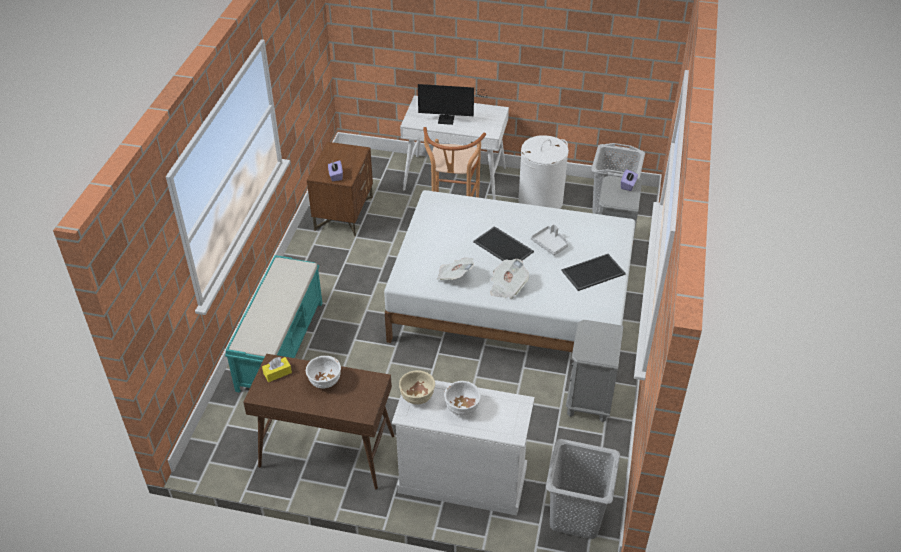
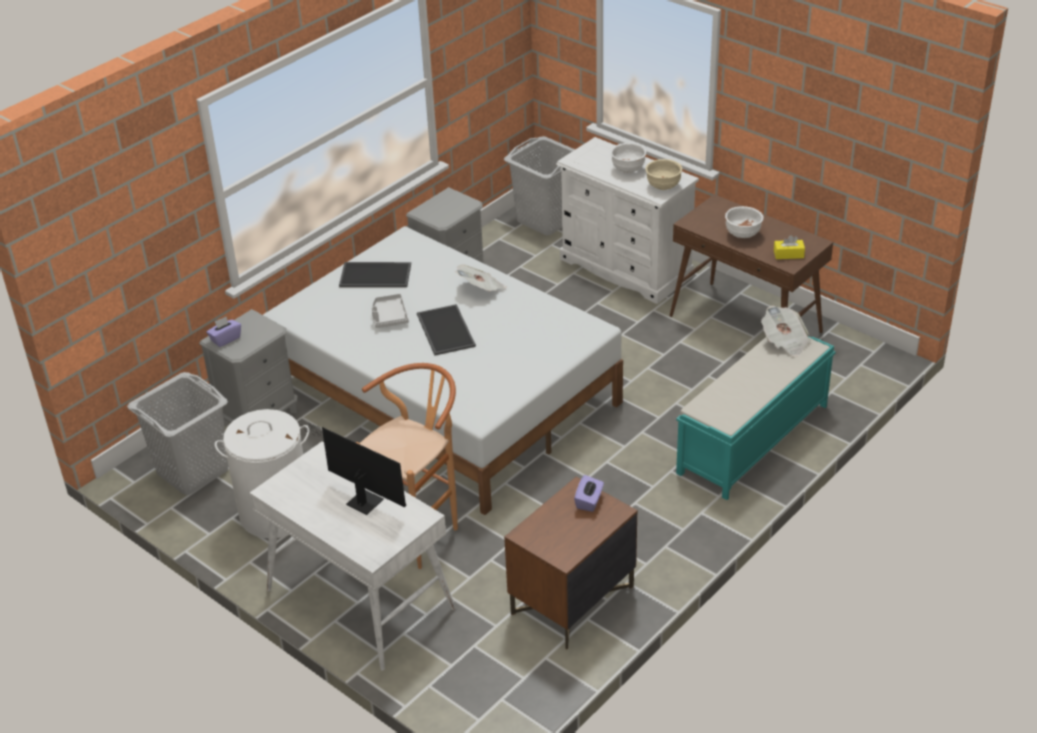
camera: 150 degrees left, 5 degrees down
(454, 276) = (530, 317): newspaper -> newspaper (785, 342)

